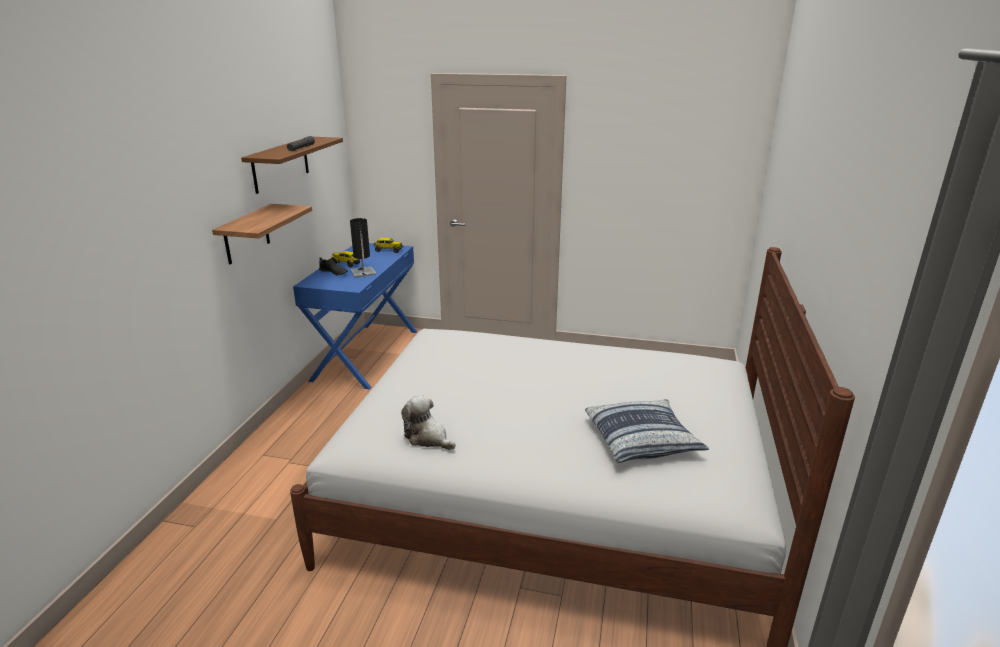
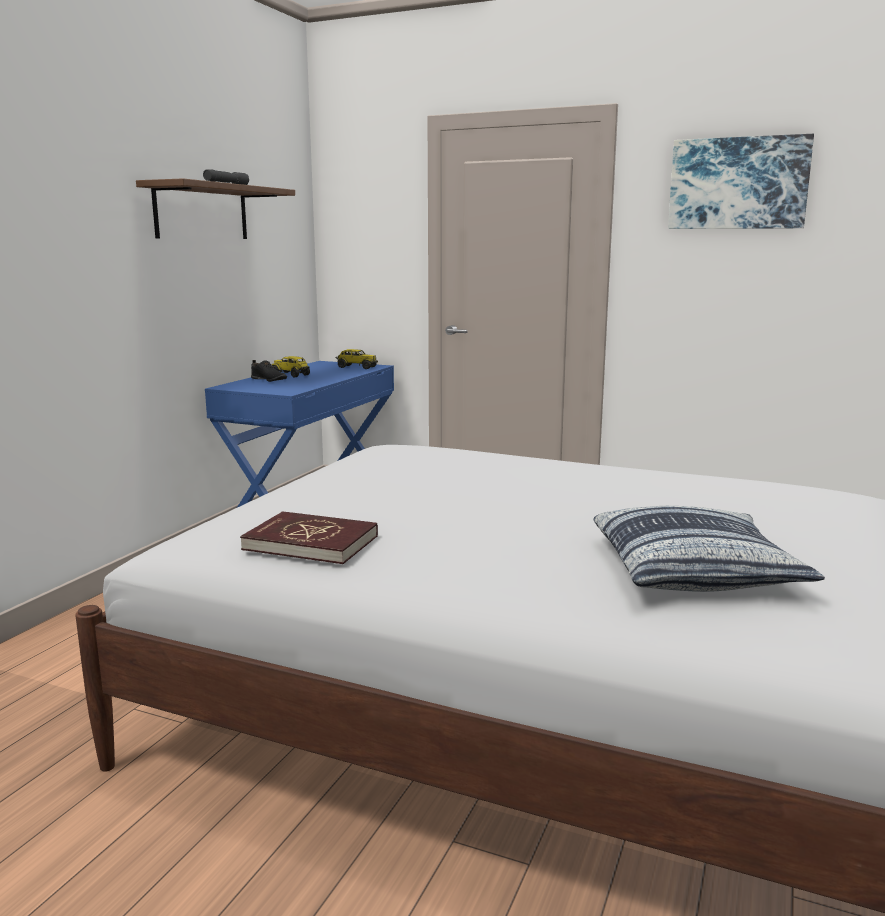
camera: 10 degrees right, 10 degrees down
(246, 234) = (133, 290): shelf -> none
(363, 272) = (309, 381): black table lamp -> none
(428, 438) = (311, 543): plush toy -> red book
(645, 134) = (738, 183): none -> picture

